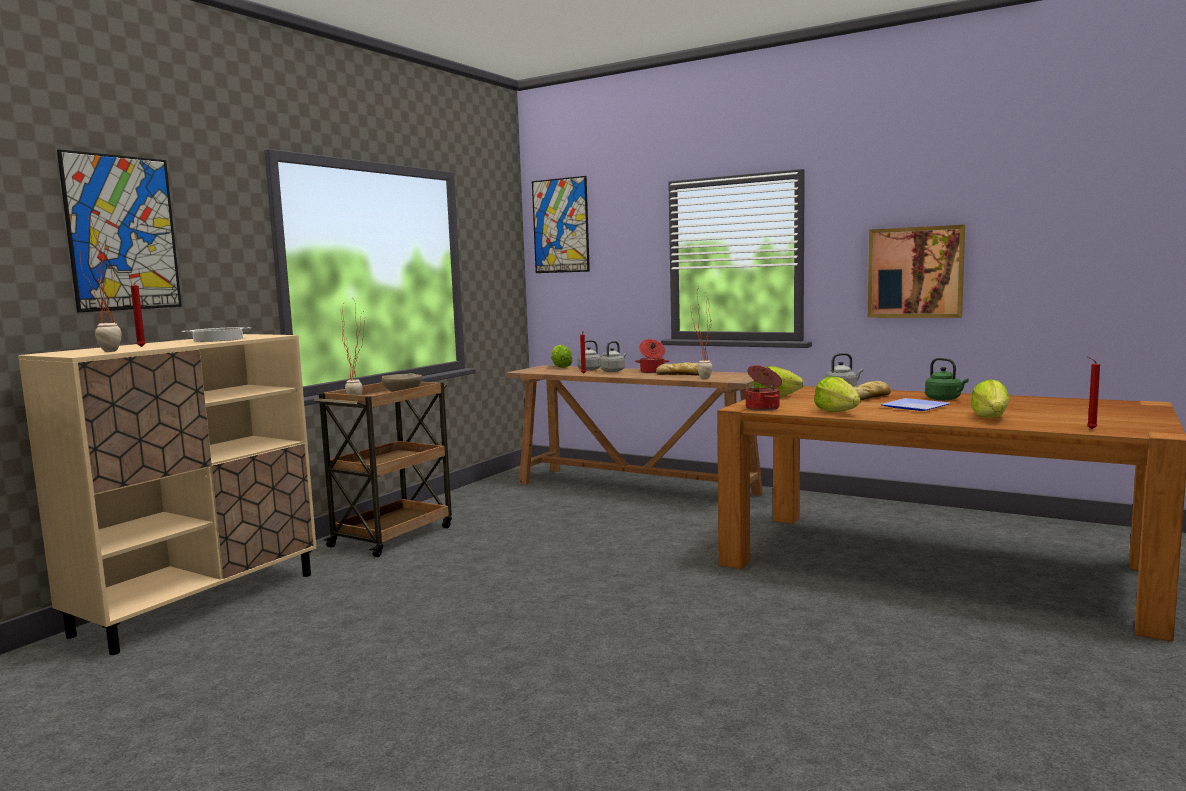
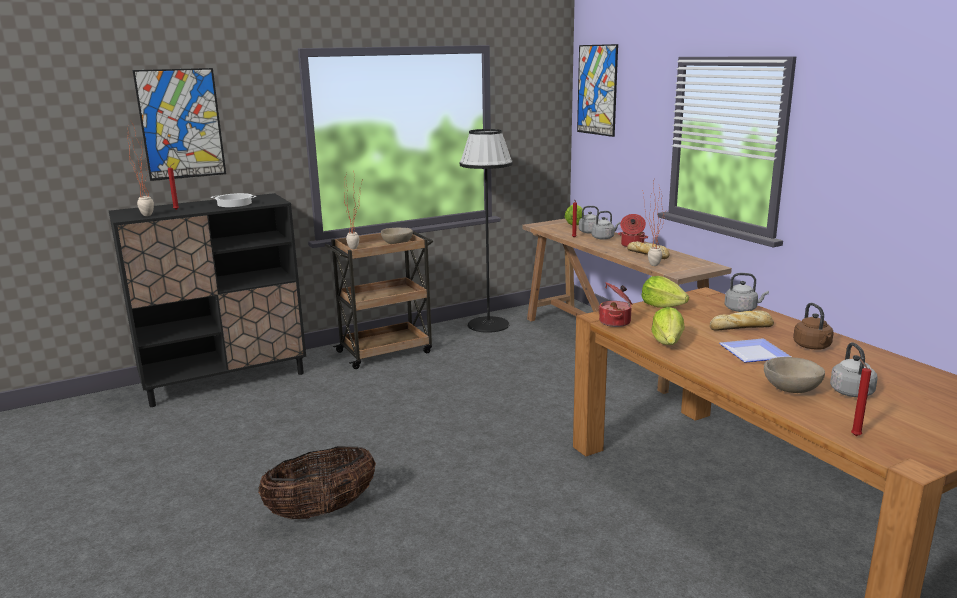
camera: 30 degrees right, 10 degrees up
(200, 603) = (226, 380): beige cabinet -> black cabinet
(482, 494) = (488, 325): none -> black floor lamp
(534, 683) = (322, 510): none -> basket
(915, 272) = (887, 187): picture -> none
(944, 399) = (813, 347): green kettle -> brown kettle
(991, 418) = (792, 389): lettuce -> beige bowl
(1033, 413) = (852, 393): none -> grey kettle

